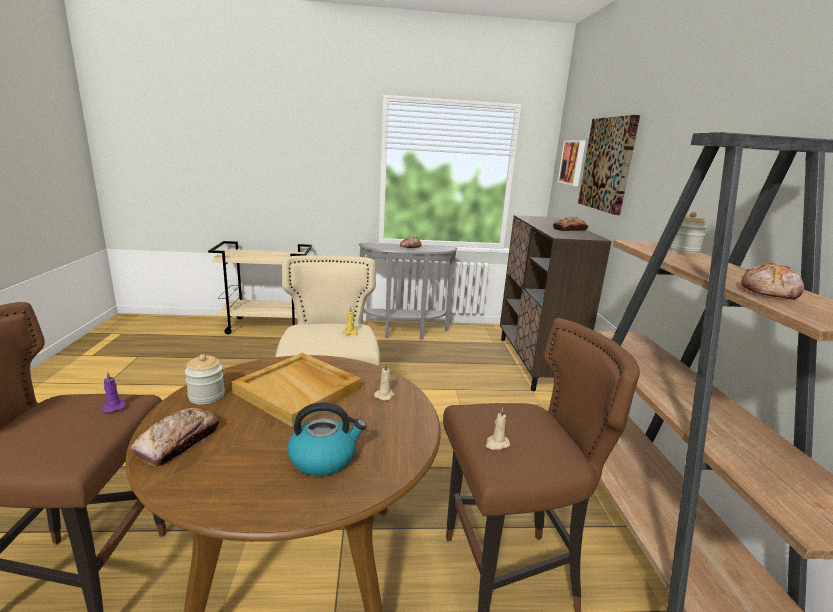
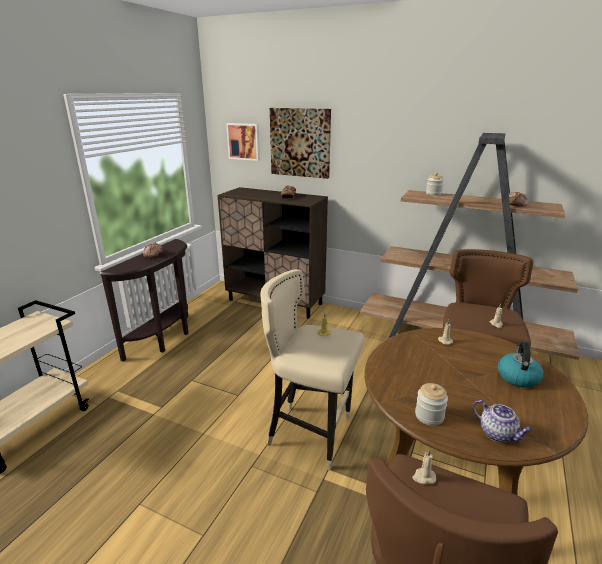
camera: 60 degrees left, 5 degrees up
(114, 406) = (423, 477): purple candle -> beige candle
(178, 442) = (498, 434): bread -> teapot
(299, 390) = (430, 371): beige tray -> none
(404, 333) = (166, 339): grey console table -> brown console table

